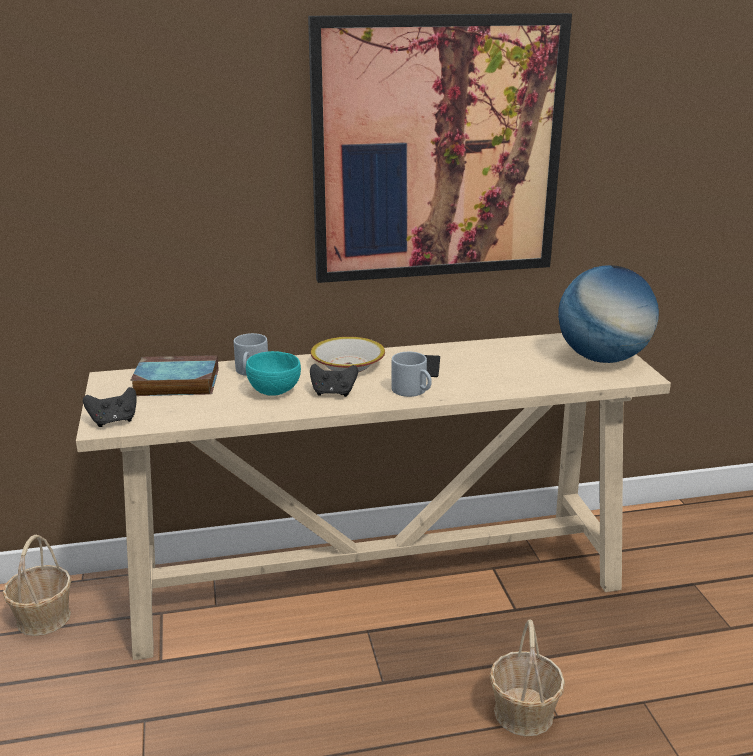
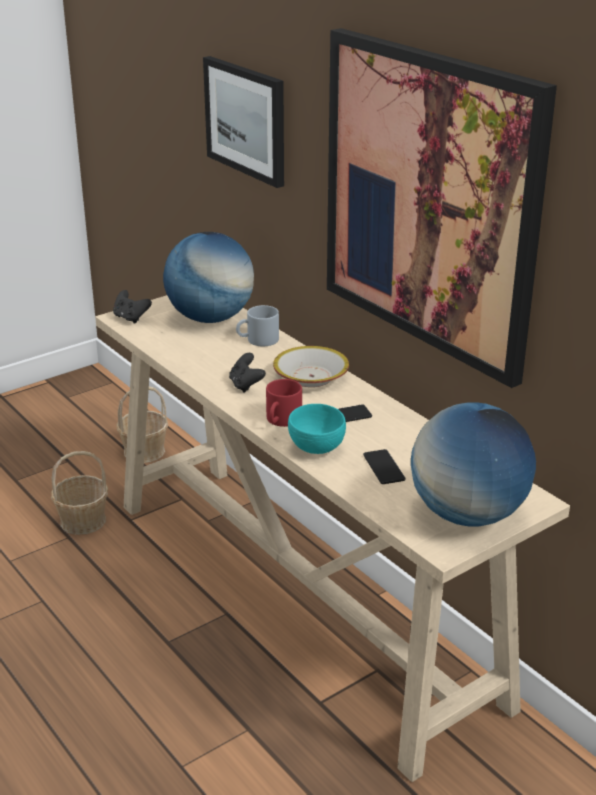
camera: 65 degrees right, 5 degrees up
(149, 153) = (246, 120): none -> picture
(174, 383) = (210, 318): book -> globe
(273, 391) = (227, 360): turquoise bowl -> turquoise bowl (316, 448)
(413, 391) = (282, 421): grey mug -> red mug
(520, 370) = (384, 467): none -> phone
(523, 713) = (173, 741): basket -> basket (82, 520)

